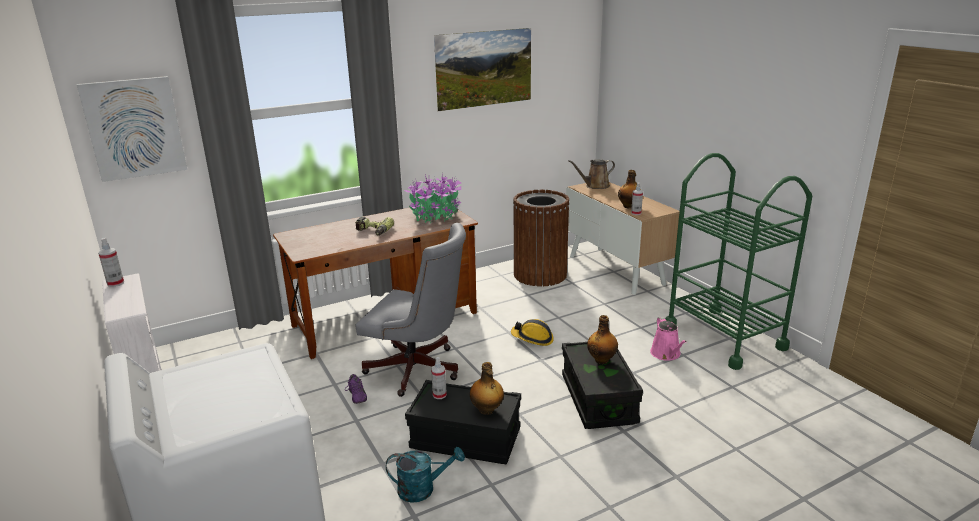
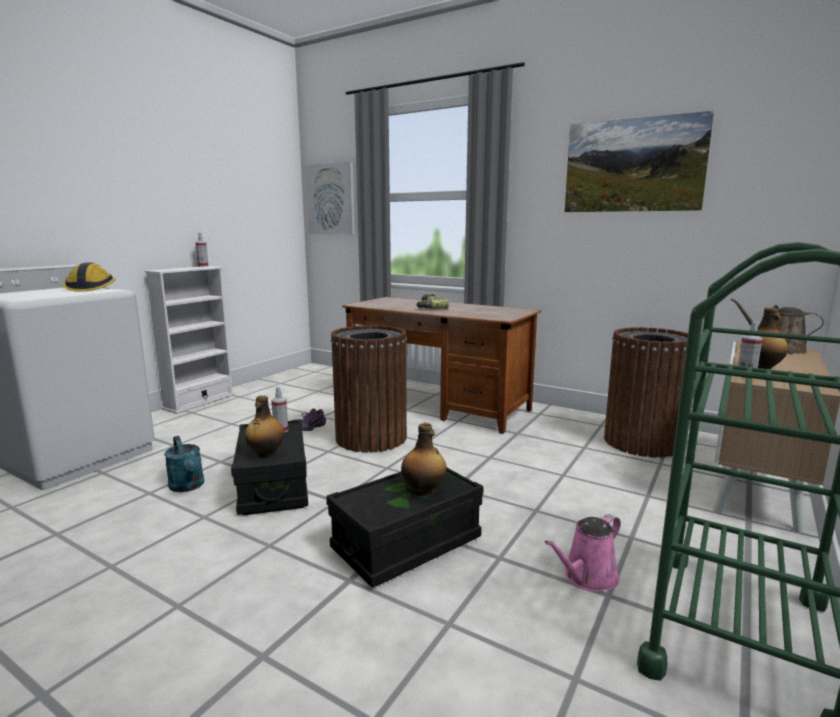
camera: 60 degrees right, 10 degrees down
(419, 370) = (371, 438): grey office chair -> brown trash can
(435, 216) = (495, 312): potted plant -> none
(533, 338) = (494, 472): hard hat -> hard hat (91, 288)

